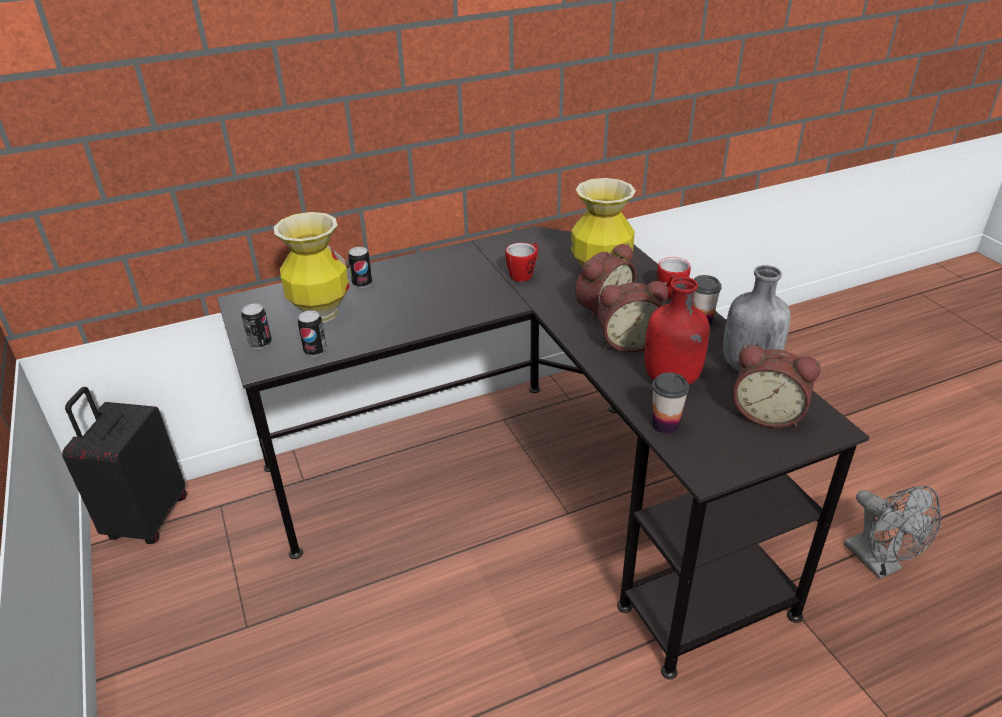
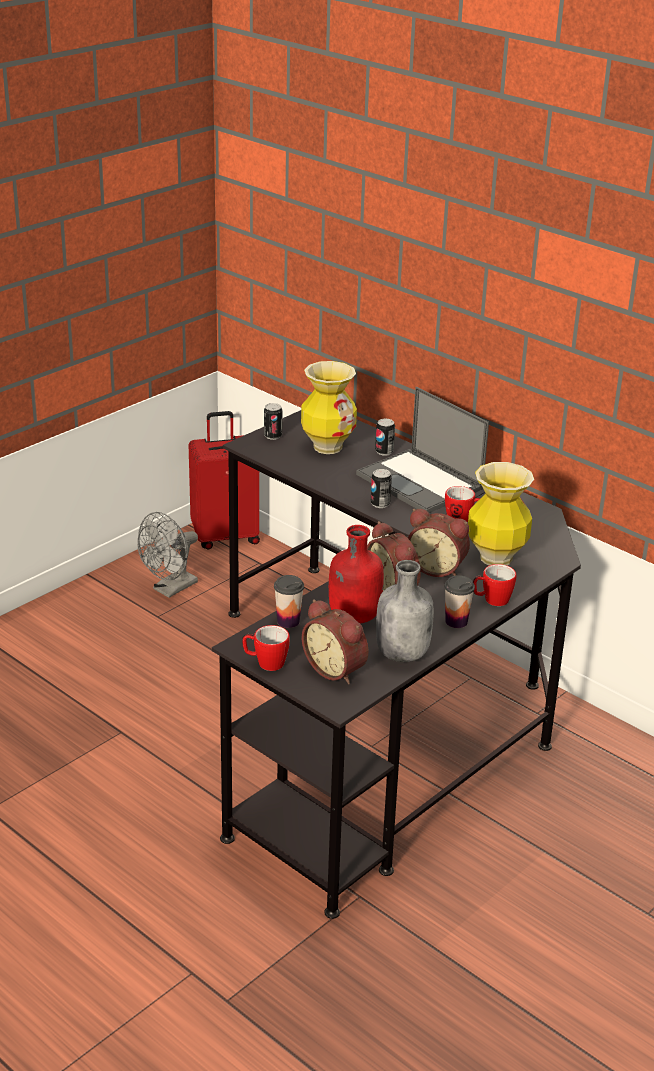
camera: 65 degrees right, 5 degrees down
(146, 518) = (225, 536): black suitcase -> red suitcase
(315, 350) = (279, 458): can -> can (380, 504)
(439, 278) = (420, 482): none -> laptop
(745, 462) = (265, 663): none -> mug
(767, 413) = (336, 669): alarm clock -> alarm clock turned 45 degrees counterclockwise
(879, 563) = (441, 973): grey fan -> grey fan (170, 589)

